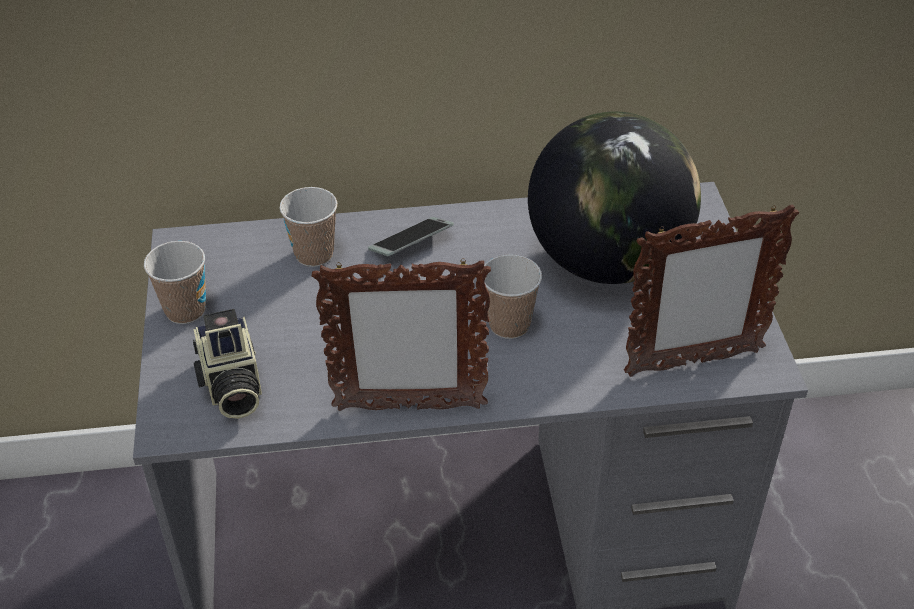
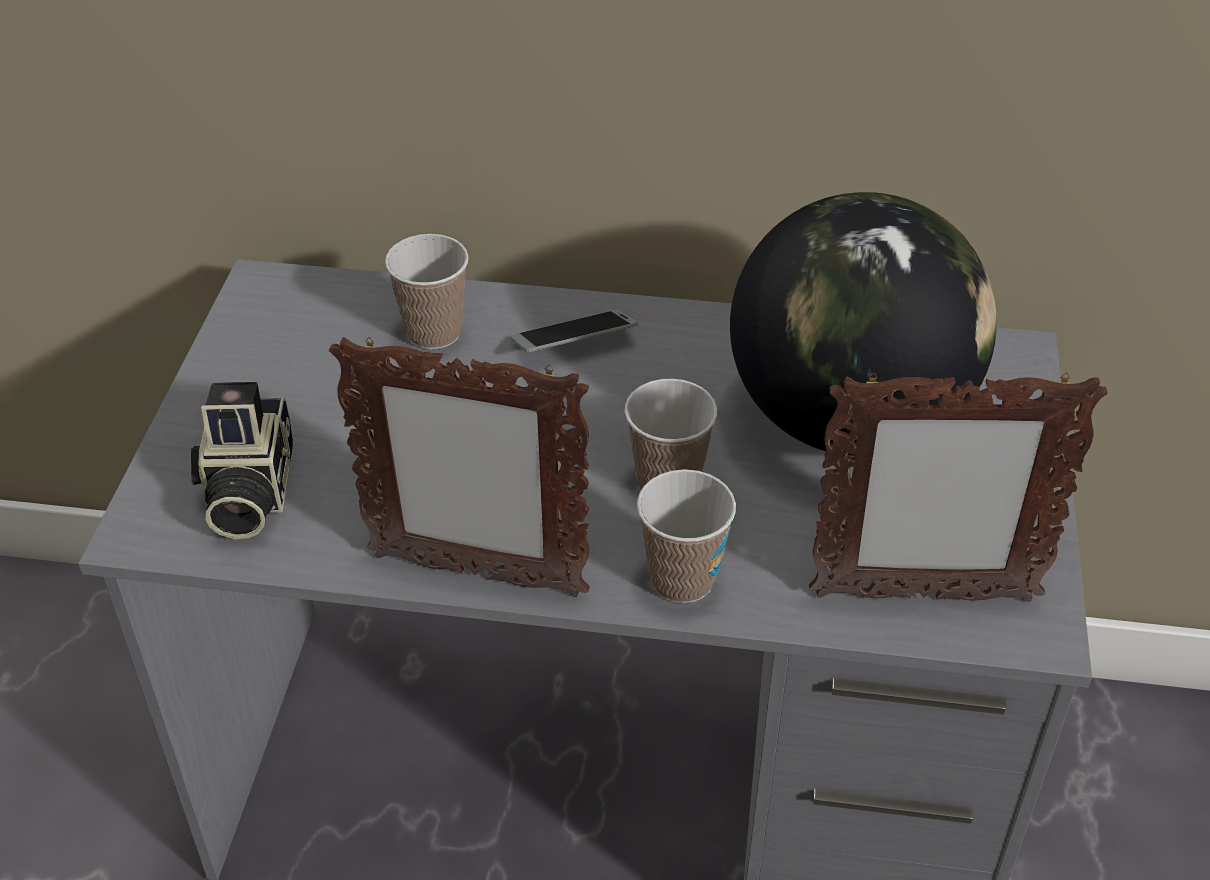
camera: 15 degrees right, 0 degrees up
(185, 310) = (231, 376): cup -> cup (682, 579)

